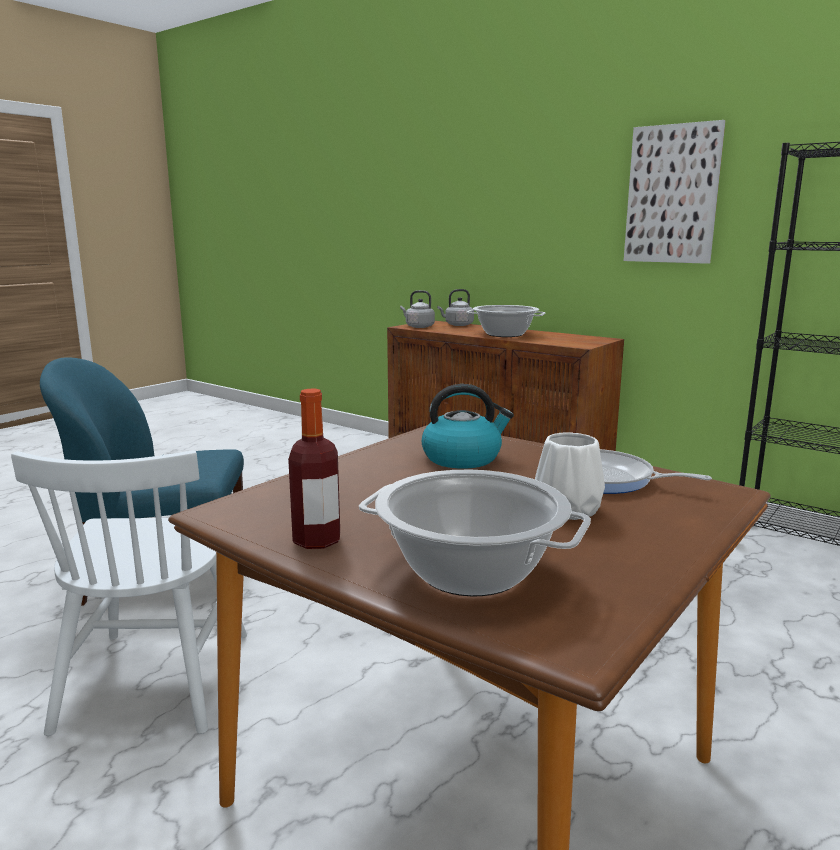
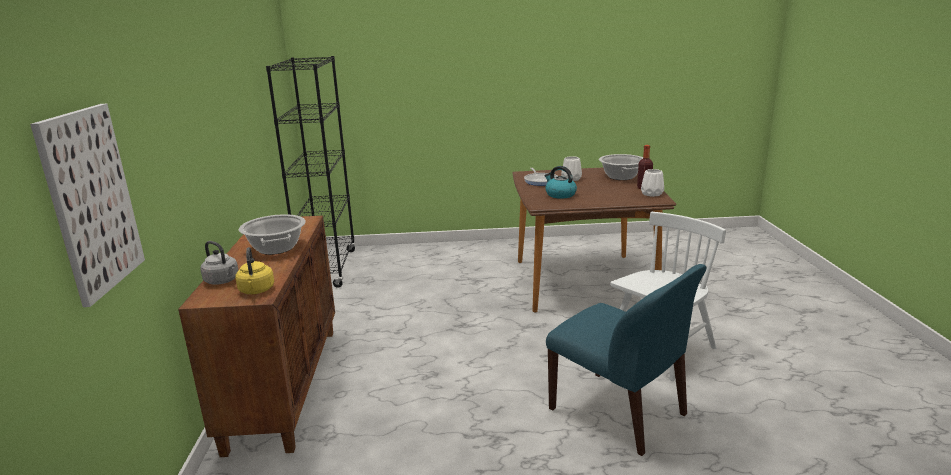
camera: 130 degrees left, 5 degrees up
(264, 523) = (651, 194): none -> white vase
(418, 327) = (256, 291): grey kettle -> yellow kettle
(672, 194) = (238, 102): picture -> picture (91, 201)

